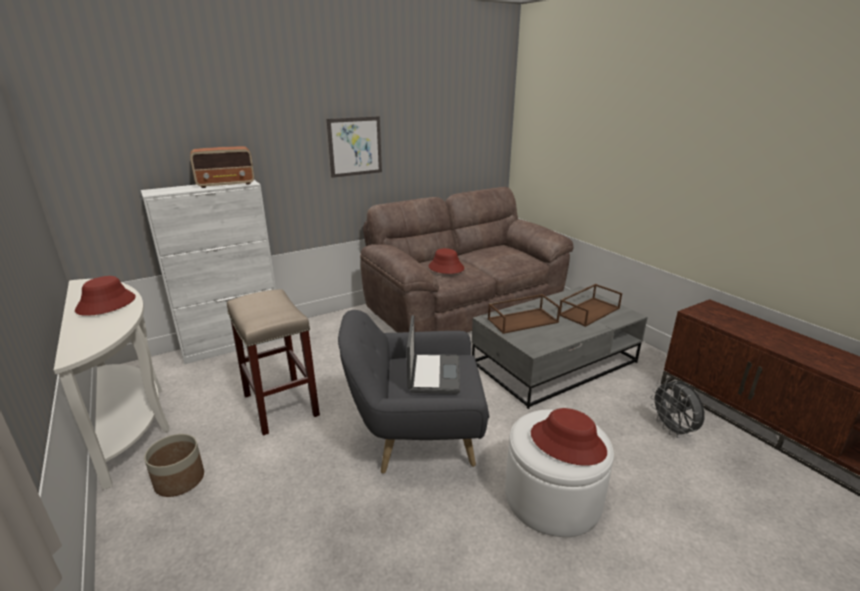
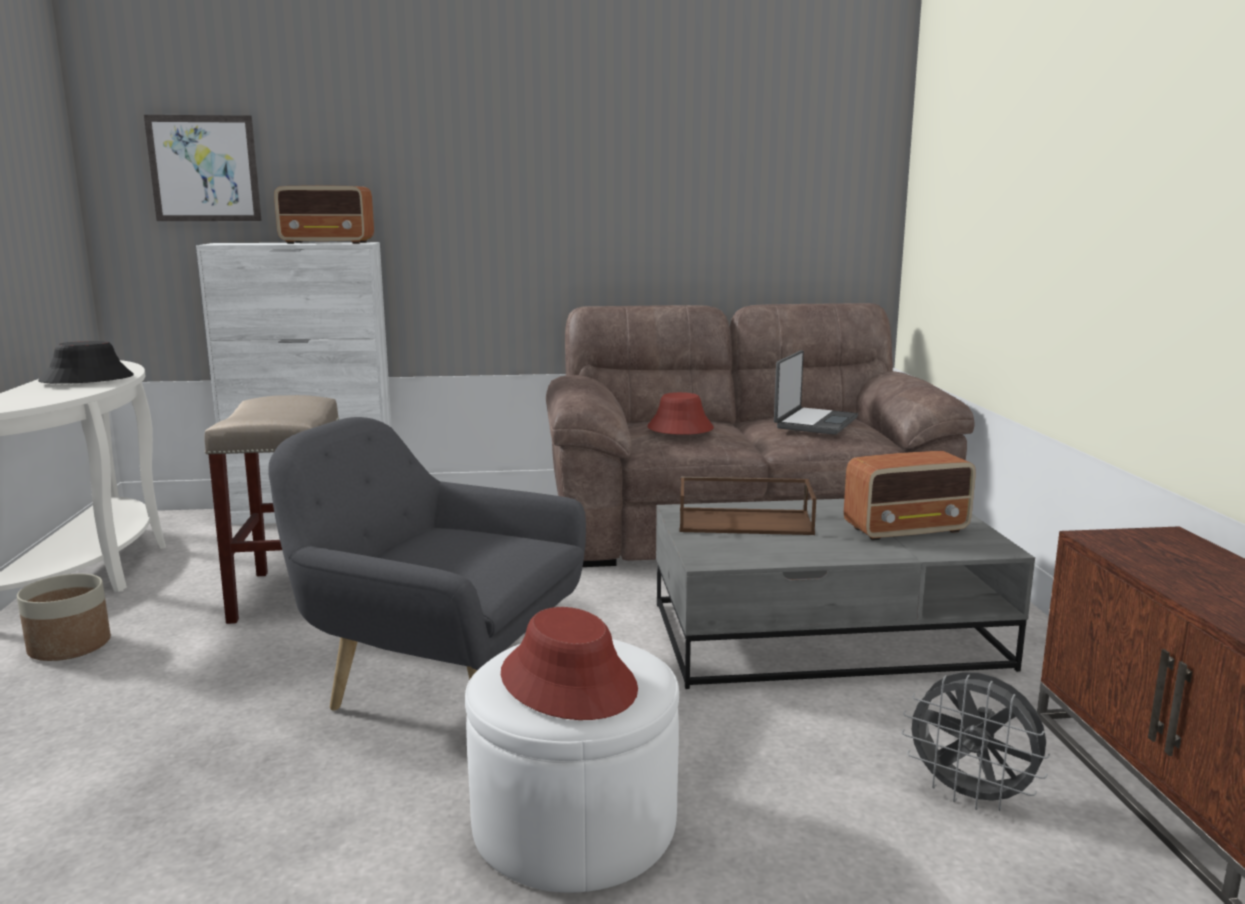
camera: 25 degrees right, 10 degrees down
(106, 304) = (87, 379): red hat -> black hat
(355, 146) = (563, 204): picture -> picture (204, 168)
(433, 374) = (459, 549): laptop -> laptop (814, 423)
(589, 311) = (907, 530): brown tray -> radio
(673, 430) = (971, 796): grey fan -> grey fan turned 60 degrees counterclockwise

